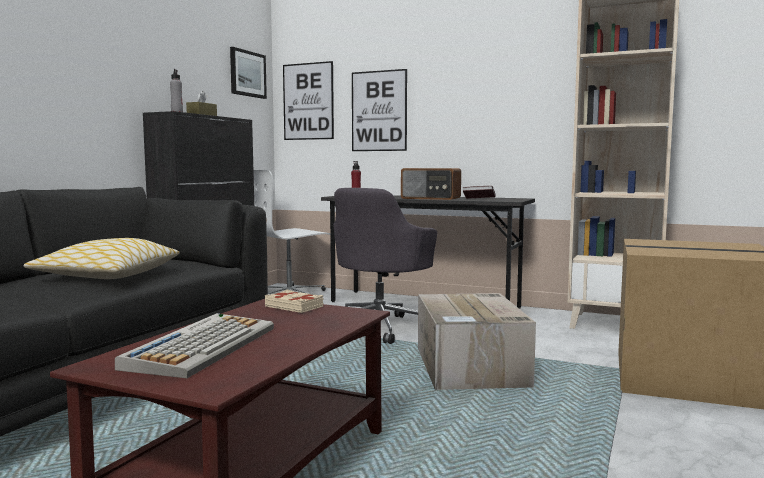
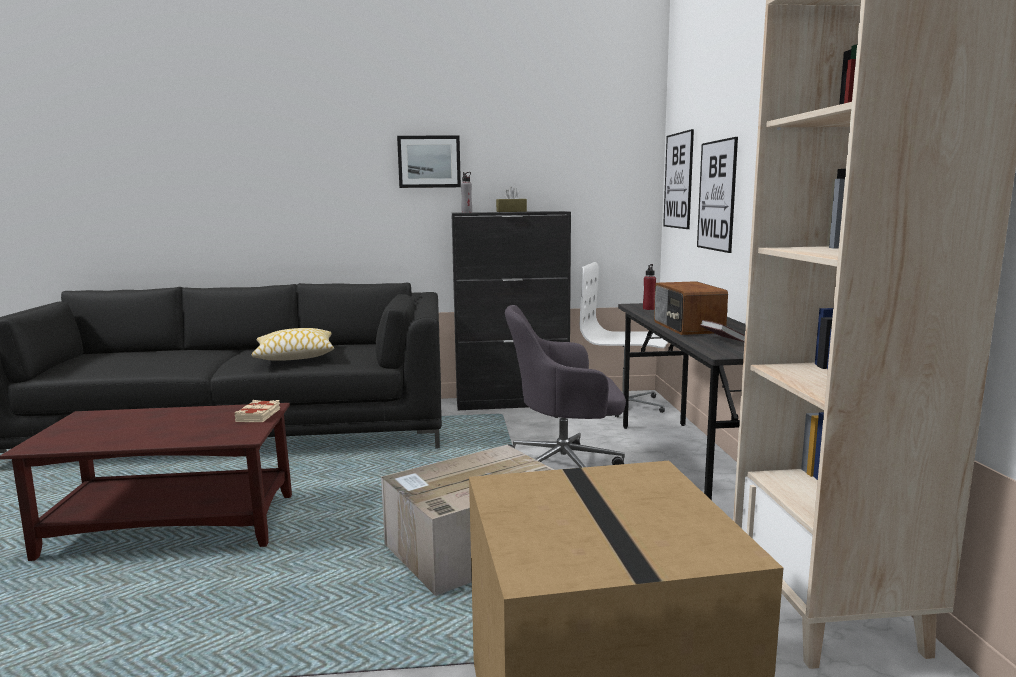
camera: 60 degrees right, 5 degrees up
(202, 346) = (128, 423): keyboard -> none
(247, 74) = (614, 153): picture -> picture (429, 162)

